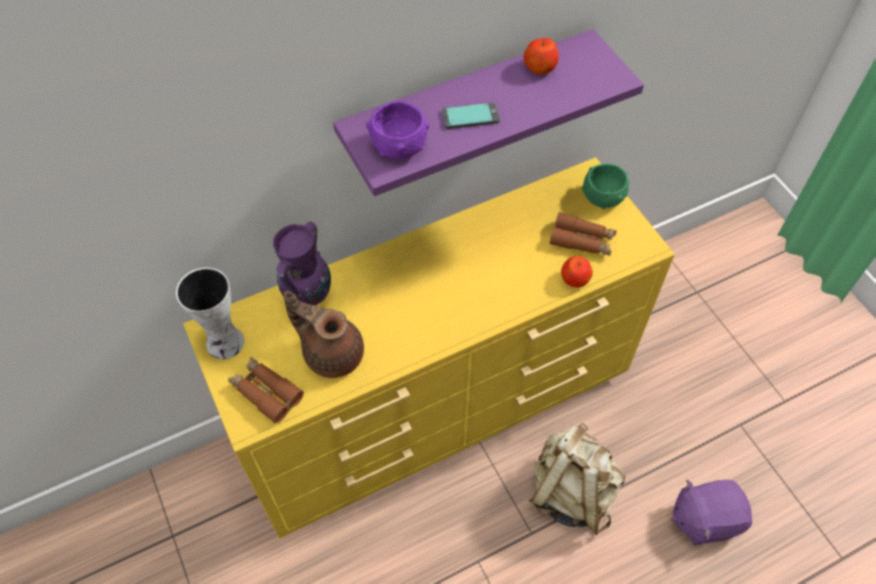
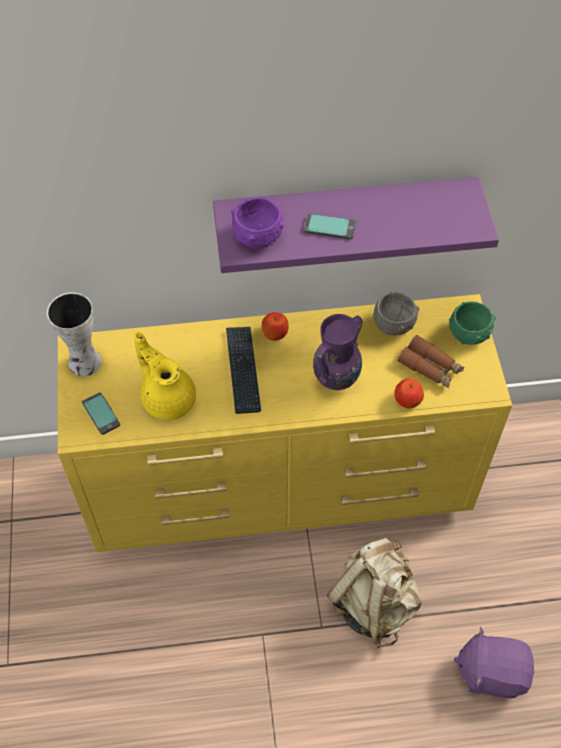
camera: 20 degrees right, 0 degrees up
(266, 392) = (101, 414): brown binoculars -> phone
(307, 296) = (167, 343): purple vase -> purple vase (335, 379)
(331, 352) = (168, 398): brown teapot -> yellow teapot
(398, 299) = (243, 370): none -> keyboard
(528, 208) = (393, 323): none -> grey bowl
(540, 67) = (412, 199): apple -> apple (275, 333)

